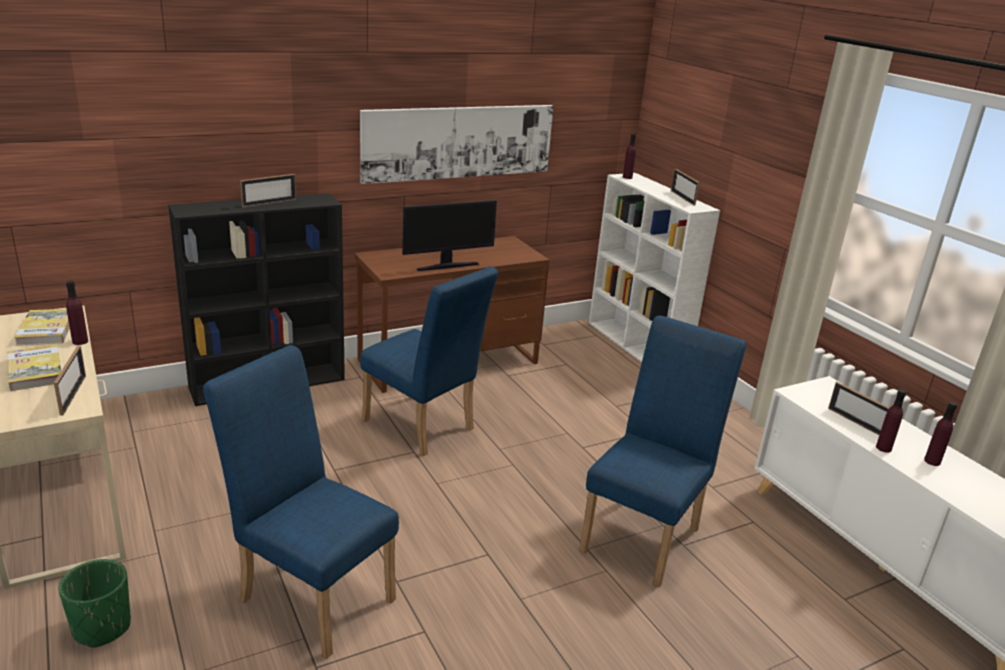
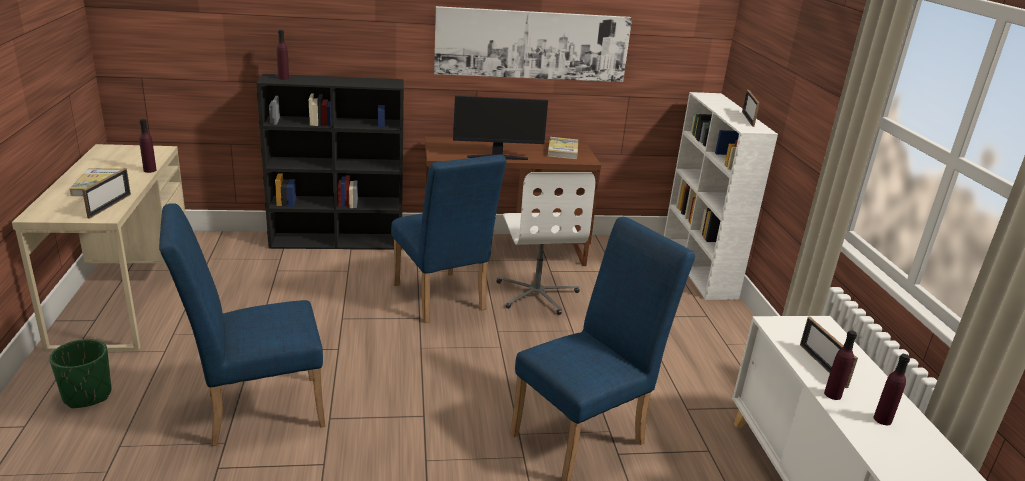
camera: 20 degrees right, 0 degrees up
(46, 330) = (134, 159): book -> book (562, 150)
(269, 203) = (343, 81): picture frame -> none
(311, 593) = (254, 410): blue chair -> blue chair turned 75 degrees counterclockwise
(510, 401) = (537, 293): none -> white office chair
(627, 177) = (707, 96): purple bottle -> purple bottle (283, 78)

